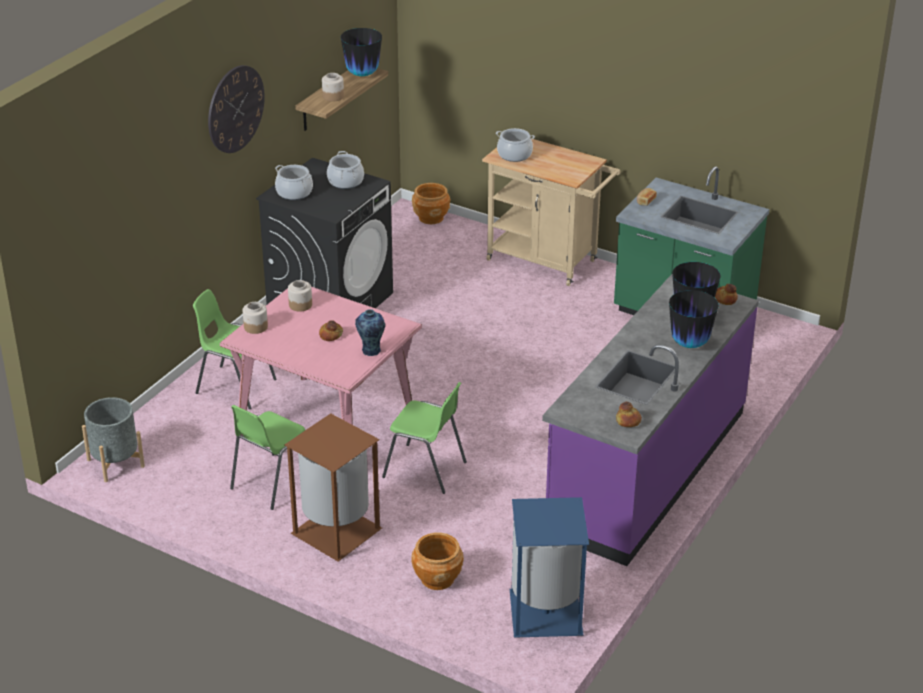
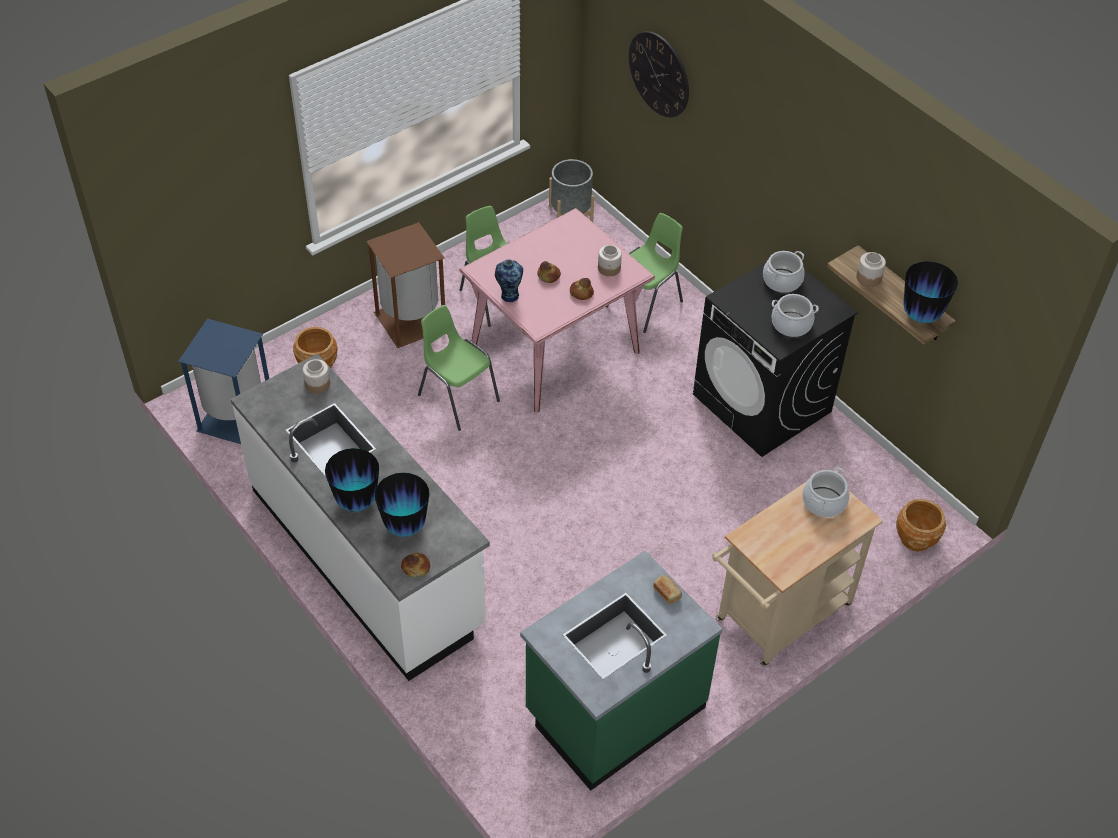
camera: 110 degrees right, 15 degrees up
(235, 109) = (789, 155): wall clock -> wall clock (659, 74)
(255, 327) = (587, 232): jar -> jar (318, 384)
(425, 470) = (457, 398): green chair -> green chair turned 90 degrees clockwise
(628, 421) = (270, 407): bread -> bread (581, 293)
(646, 470) = (367, 557): purple counter -> white counter

